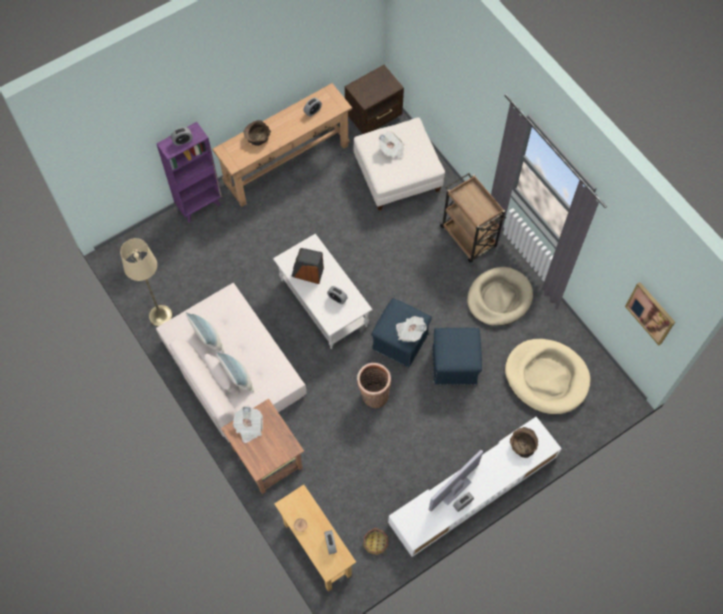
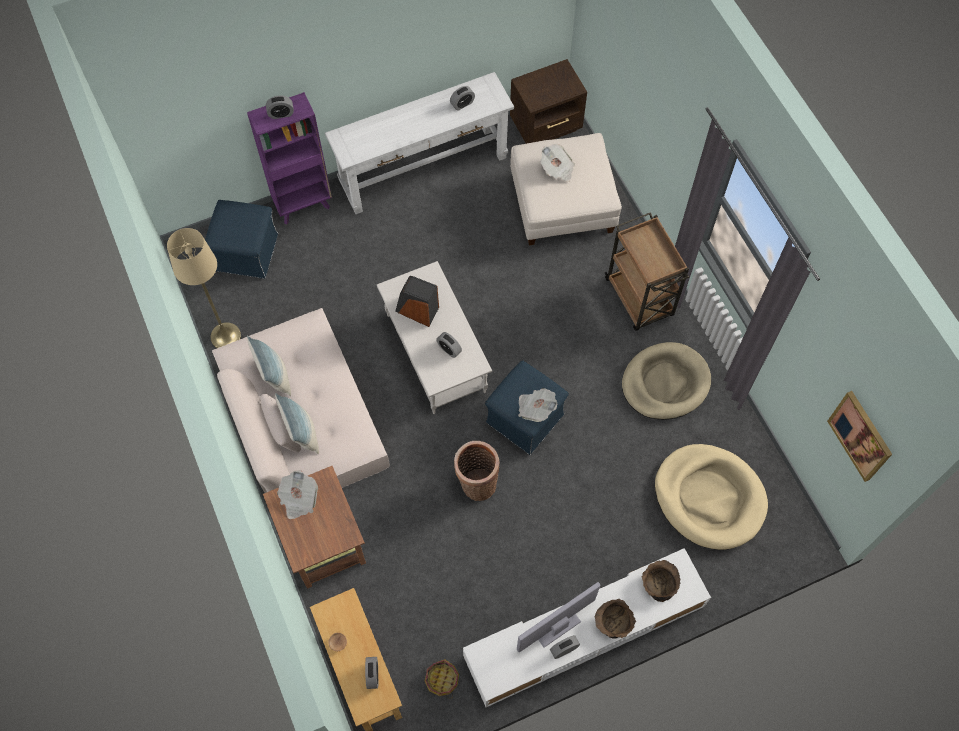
camera: 10 degrees right, 0 degrees up
(257, 137) = (385, 127): brown bowl -> brown bowl (613, 622)
(287, 164) = (423, 170): brown console table -> white console table
(454, 365) = (590, 461): blue ottoman -> blue ottoman (246, 253)

